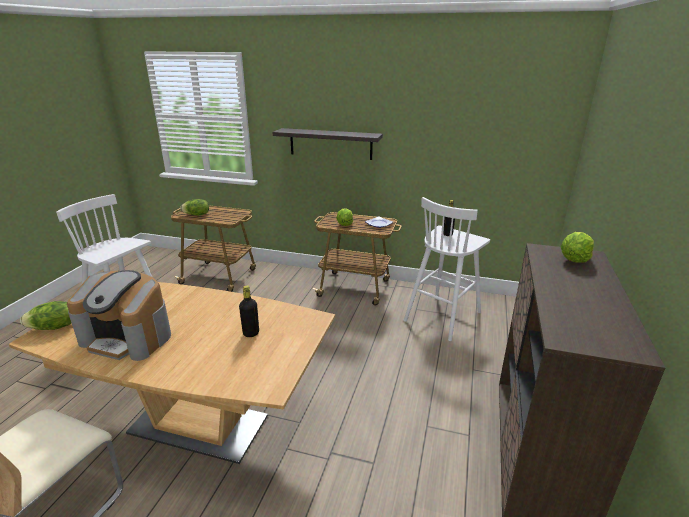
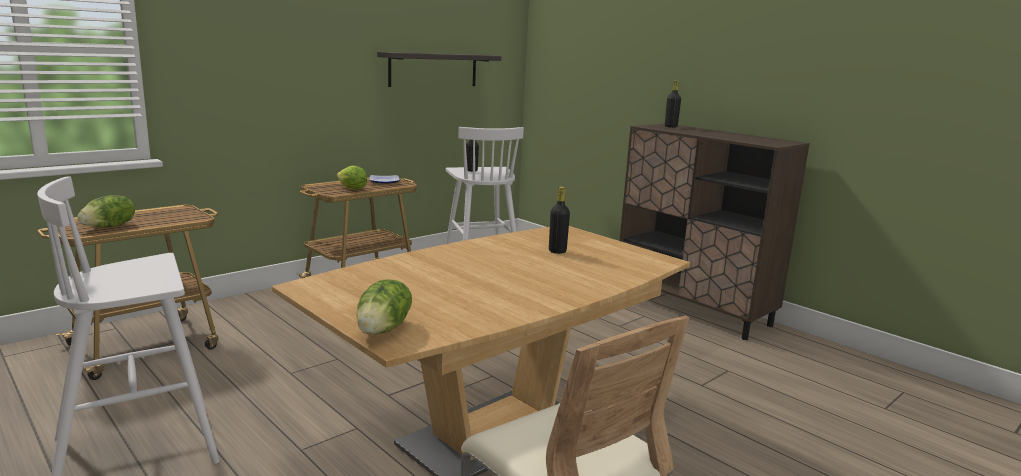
camera: 60 degrees left, 10 degrees down
(128, 337) = (486, 294): coffee machine -> none
(330, 144) = (287, 84): shelf -> shelf (433, 70)
(574, 259) = (670, 127): lettuce -> black bottle

